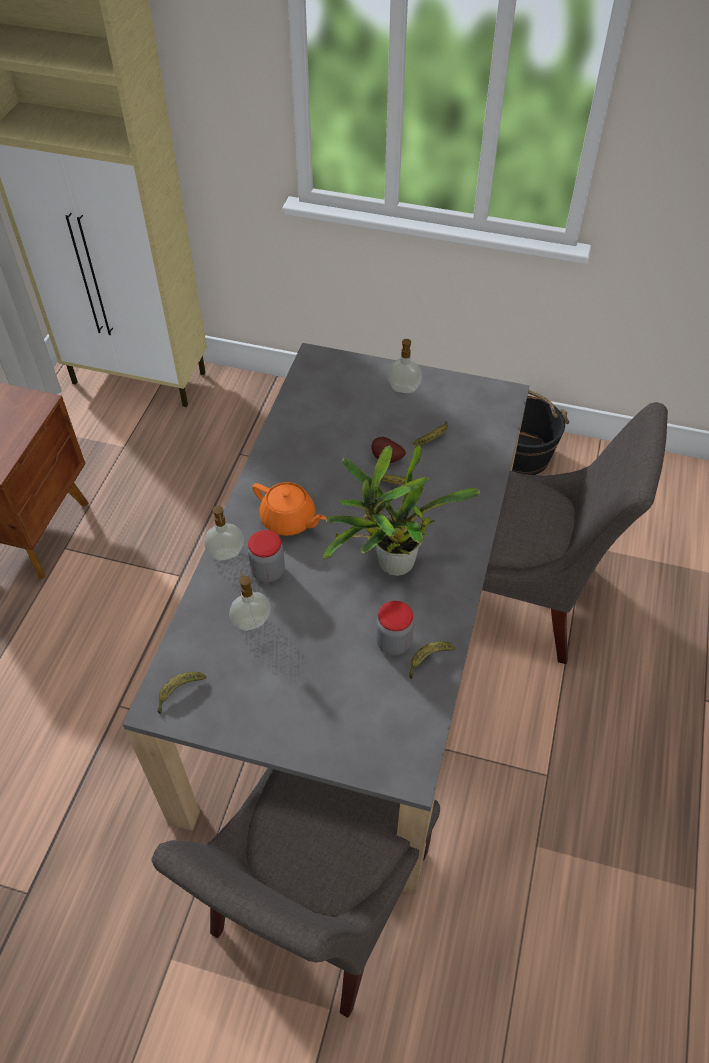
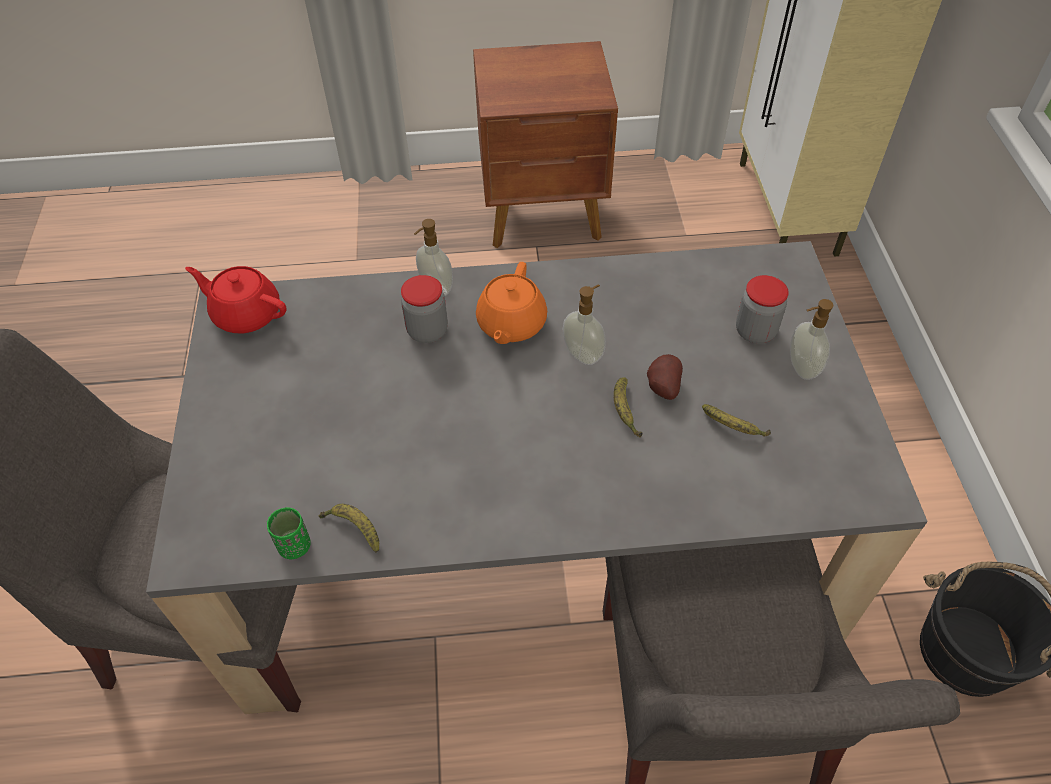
camera: 70 degrees right, 0 degrees up
(179, 692) = (246, 314): banana -> red teapot
(251, 622) = (353, 340): soap dispenser -> soap dispenser (583, 354)
(390, 565) = (487, 444): potted plant -> none
(393, 642) = (369, 483): jar -> jar (755, 331)
(428, 700) = (295, 546): none -> green cup

